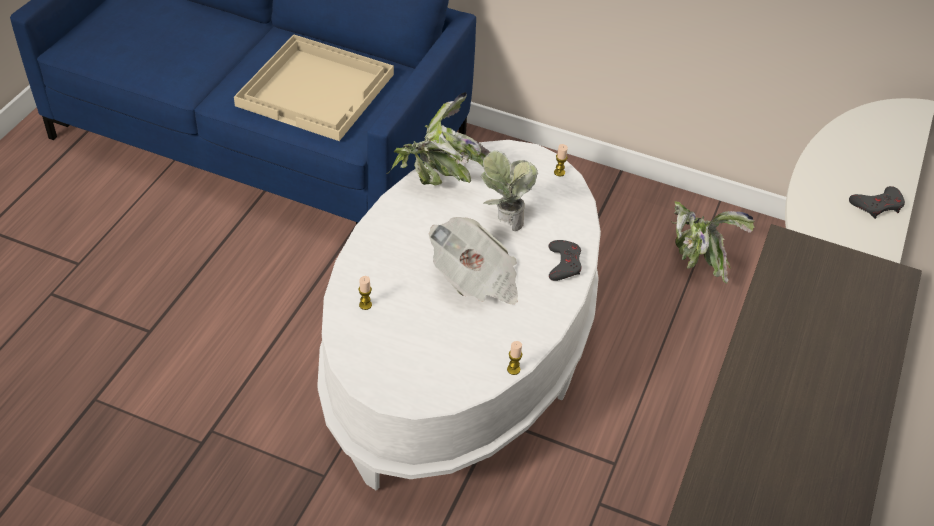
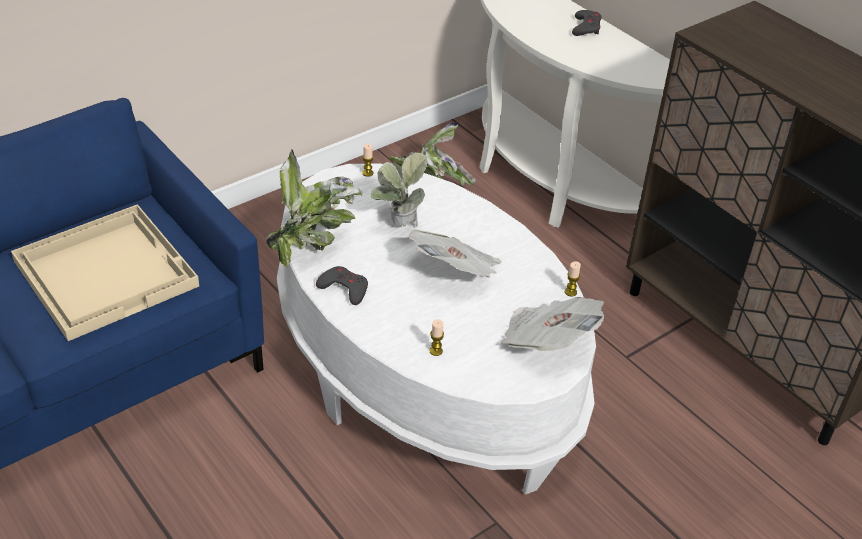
camera: 60 degrees left, 5 degrees down
(433, 375) = (547, 341): none -> newspaper
(564, 264) = (475, 216): grey game controller -> grey game controller (344, 288)

